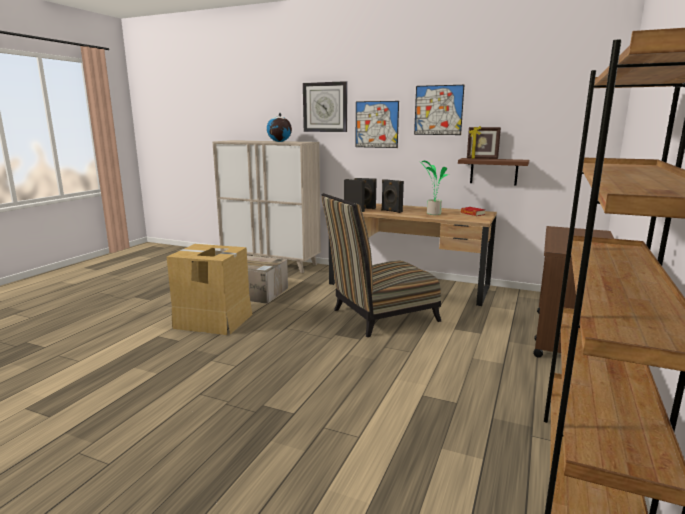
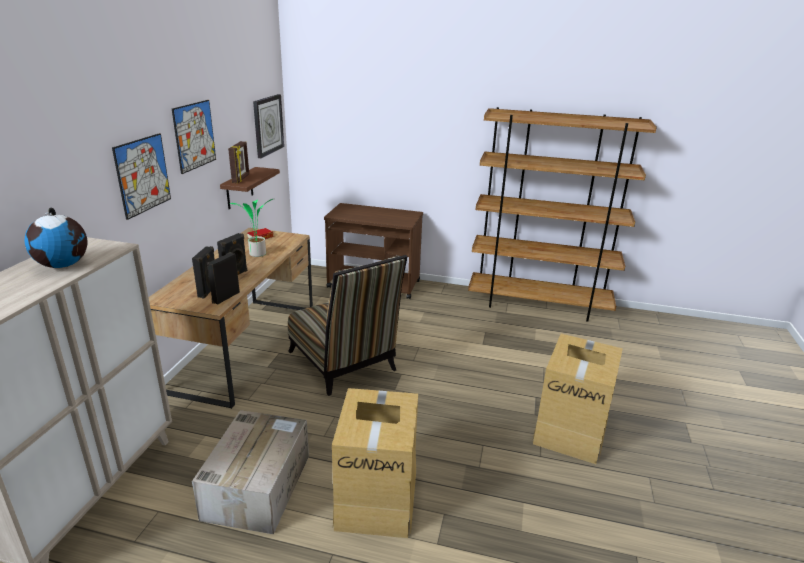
camera: 100 degrees left, 10 degrees up
(221, 425) = (571, 430): none -> cardboard box
(325, 107) = (69, 170): wall clock -> wall clock (268, 125)

